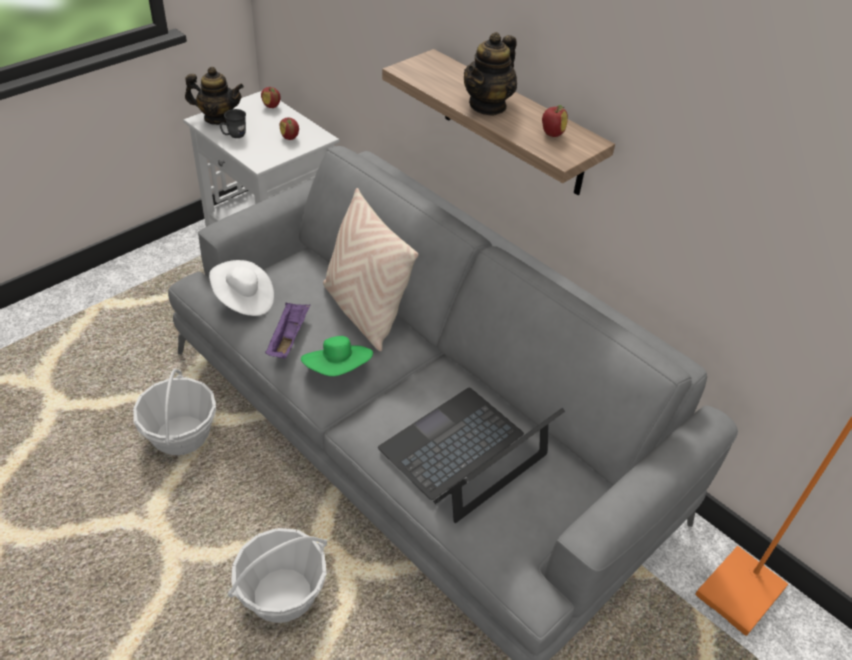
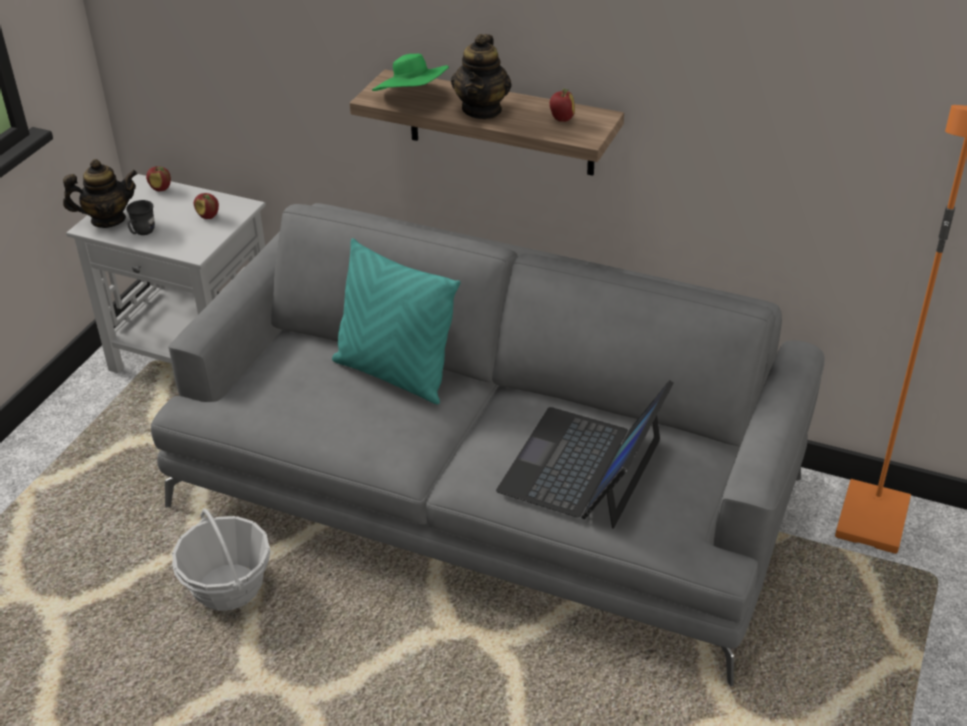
camera: 20 degrees left, 5 degrees down
(244, 300) = (256, 404): white hat -> none
(282, 595) = (443, 693): basket -> none
(288, 338) = (332, 425): purple tray -> none
(338, 370) = (407, 437): green hat -> green hat (412, 98)
(364, 312) = (394, 374): beige pillow -> turquoise pillow

